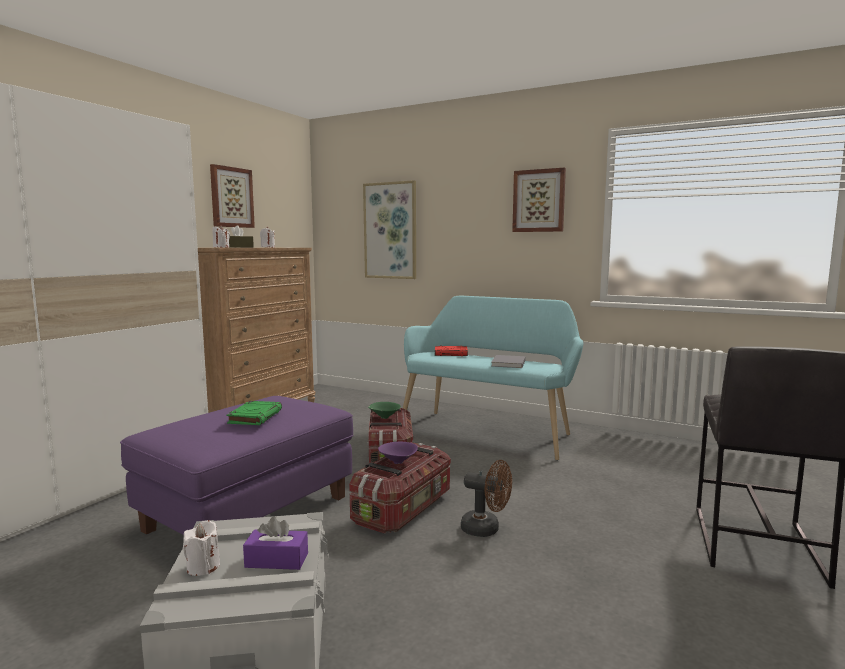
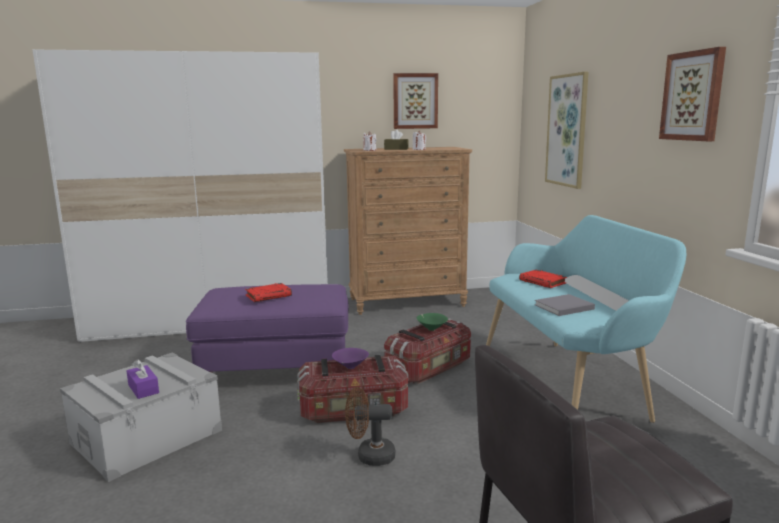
camera: 50 degrees right, 5 degrees up
(203, 567) = (122, 376): white candle -> none
(255, 417) = (269, 295): green book -> red book
(486, 529) = (369, 456): brown fan -> brown fan turned 105 degrees clockwise

